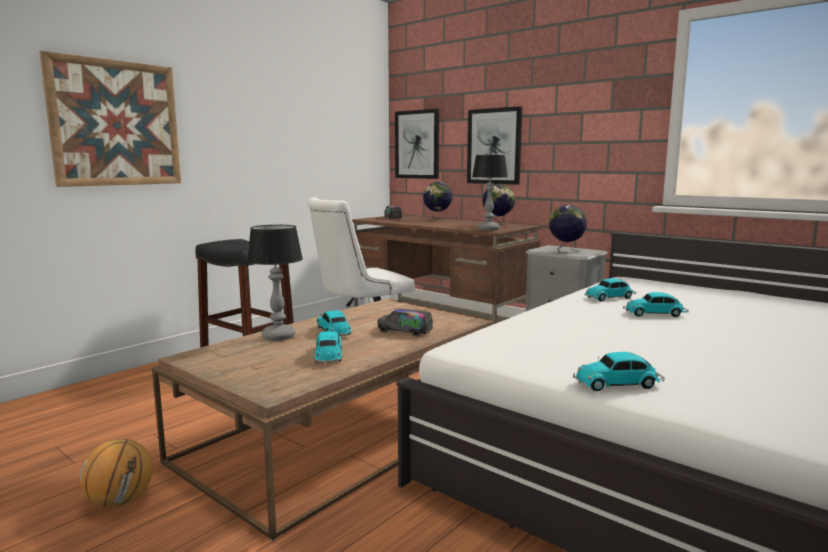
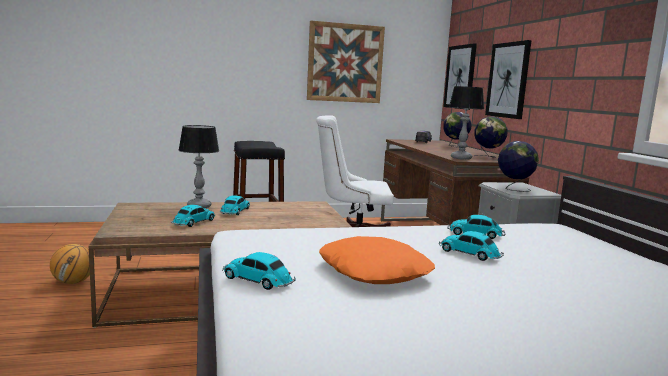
camera: 35 degrees right, 0 degrees up
(116, 123) = (197, 53): picture -> picture (345, 63)
(405, 331) = (276, 222): toy truck -> none
(653, 347) = (375, 271): none -> orange pillow

